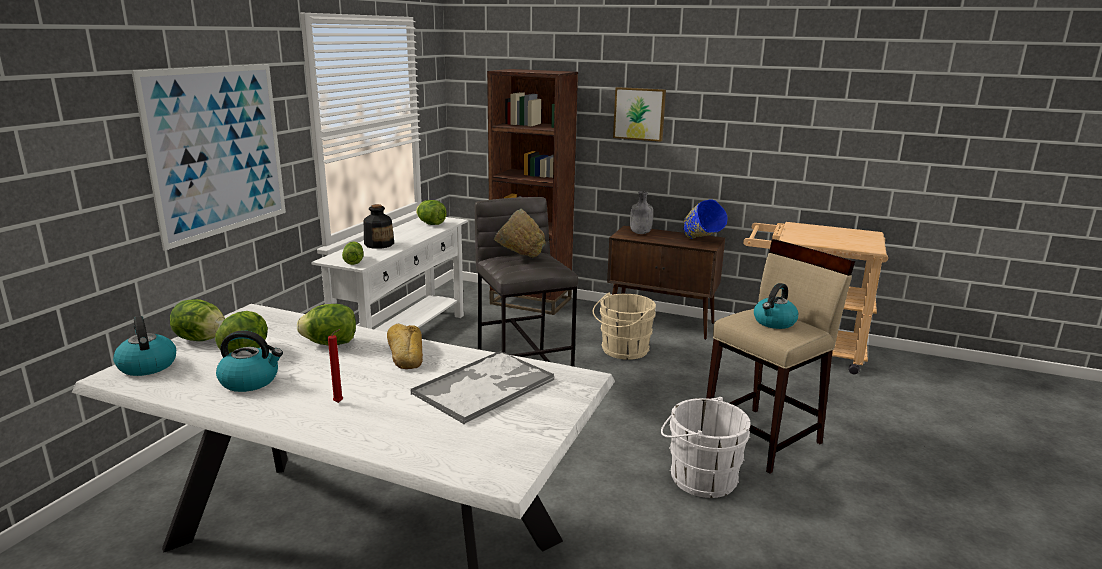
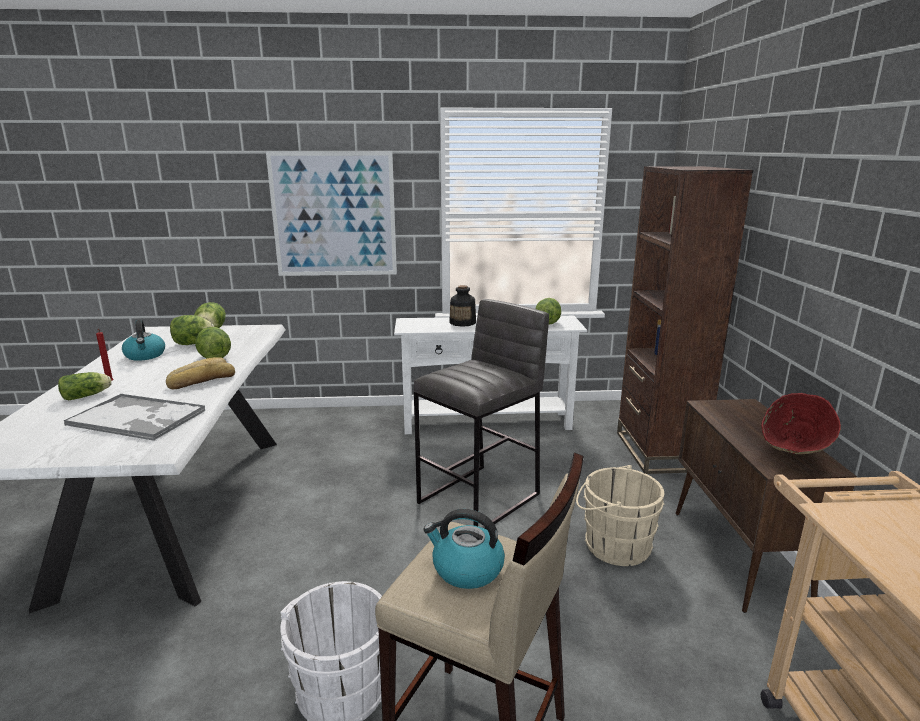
camera: 65 degrees right, 0 degrees up
(147, 365) = (167, 331): kettle -> none
(354, 260) = (412, 326): lettuce -> lettuce (88, 395)
(517, 258) = (474, 366): grey bowl -> none
(639, 113) = (802, 237): picture -> none
(640, 233) = (740, 413): grey bottle -> none
(702, 241) = (791, 460): blue bowl -> red bowl

